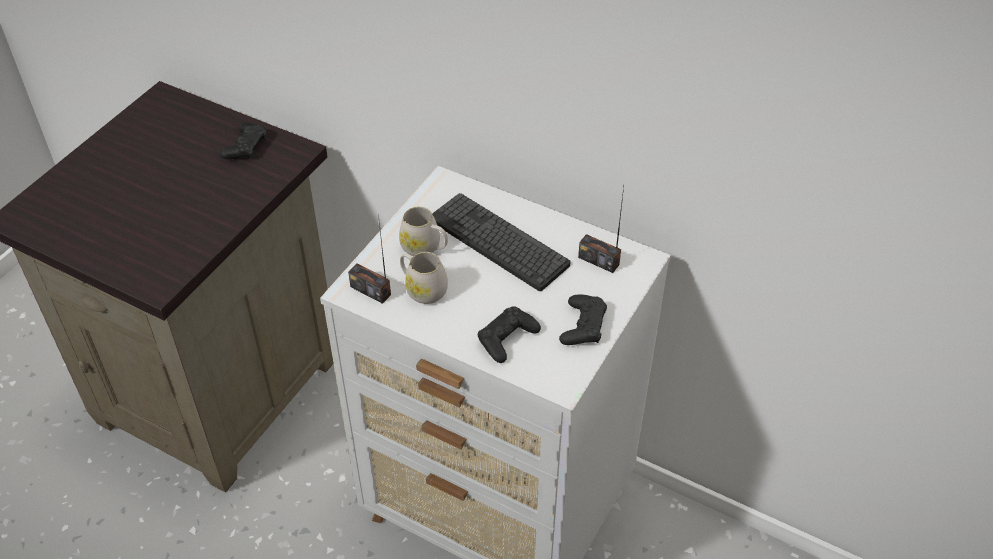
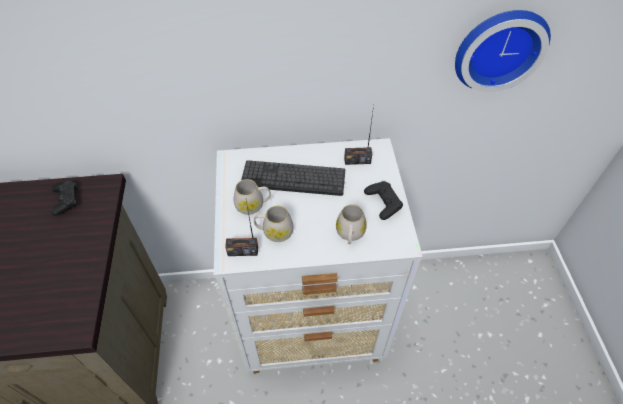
camera: 35 degrees left, 5 degrees up
(507, 339) = (350, 234): black game controller -> white mug
(840, 183) = (498, 47): none -> wall clock

